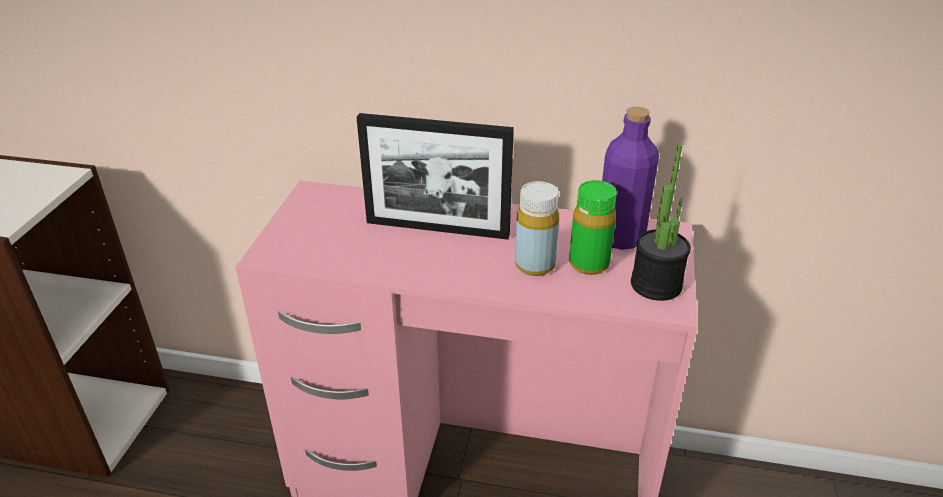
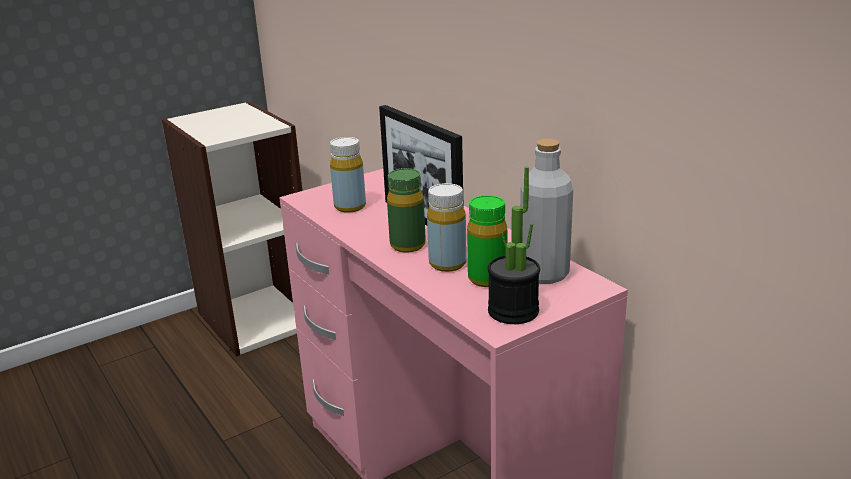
camera: 45 degrees right, 10 degrees down
(340, 244) = (350, 206): none -> yellow bottle
(469, 262) = (407, 245): none -> green bottle
(620, 237) = (544, 274): purple bottle -> grey bottle

